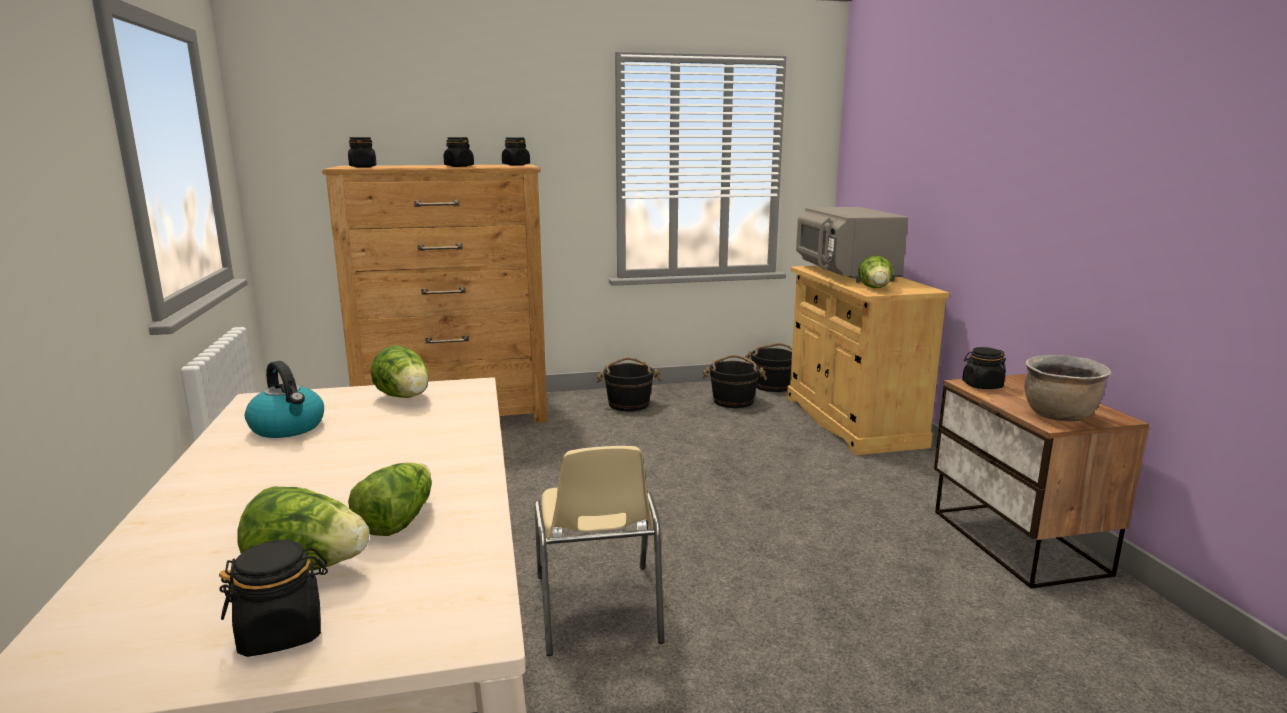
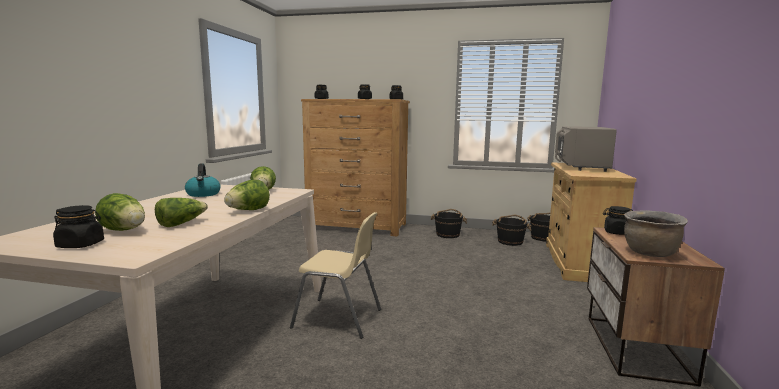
camera: 25 degrees right, 5 degrees down
(597, 610) = (339, 318): beige chair -> beige chair turned 90 degrees counterclockwise
(875, 289) = (584, 173): lettuce -> lettuce (248, 210)

